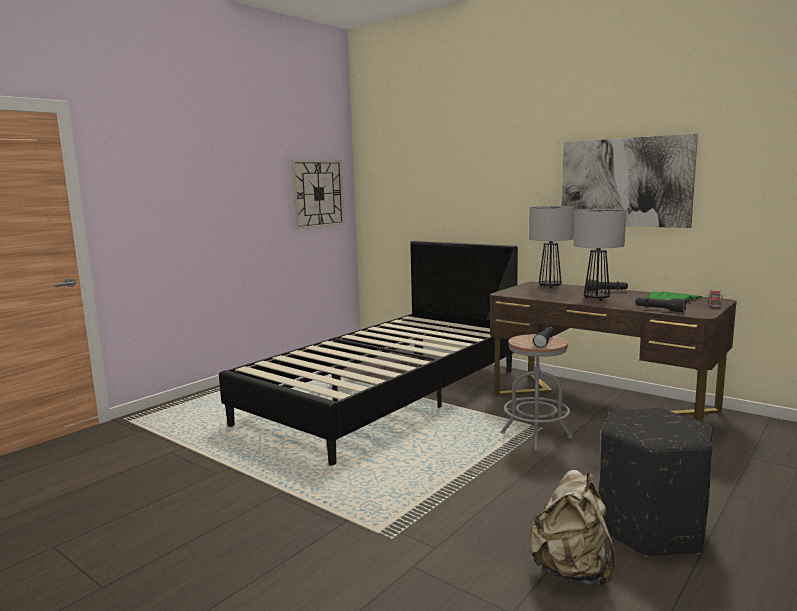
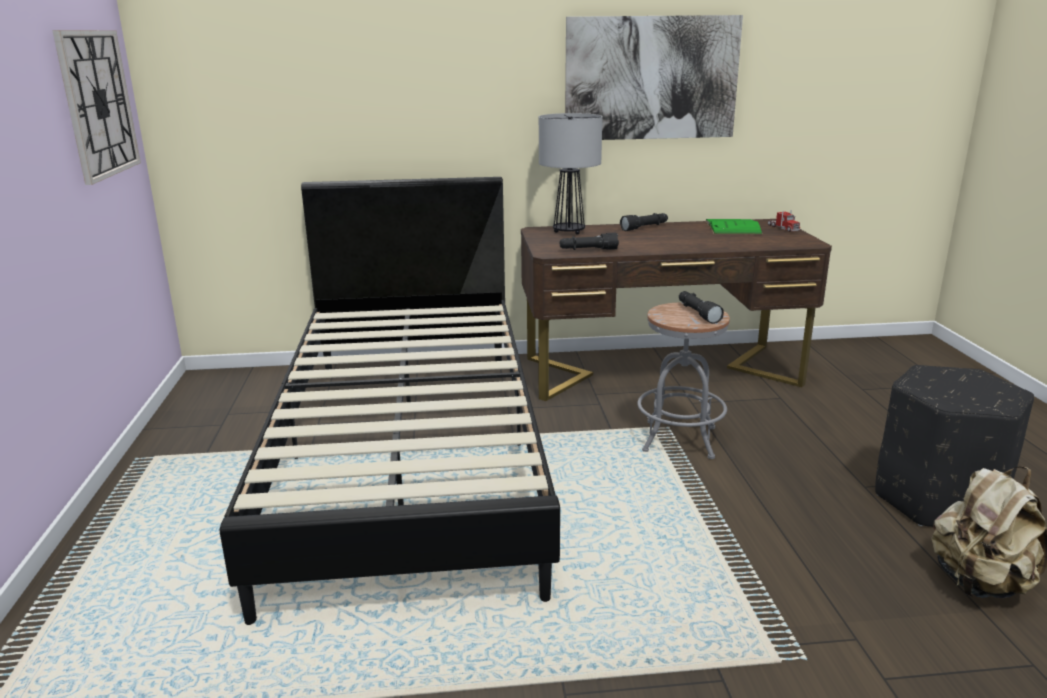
camera: 45 degrees left, 10 degrees up
(596, 298) = (668, 241): table lamp -> none
(659, 310) = (764, 245): black flashlight -> black flashlight (588, 250)

